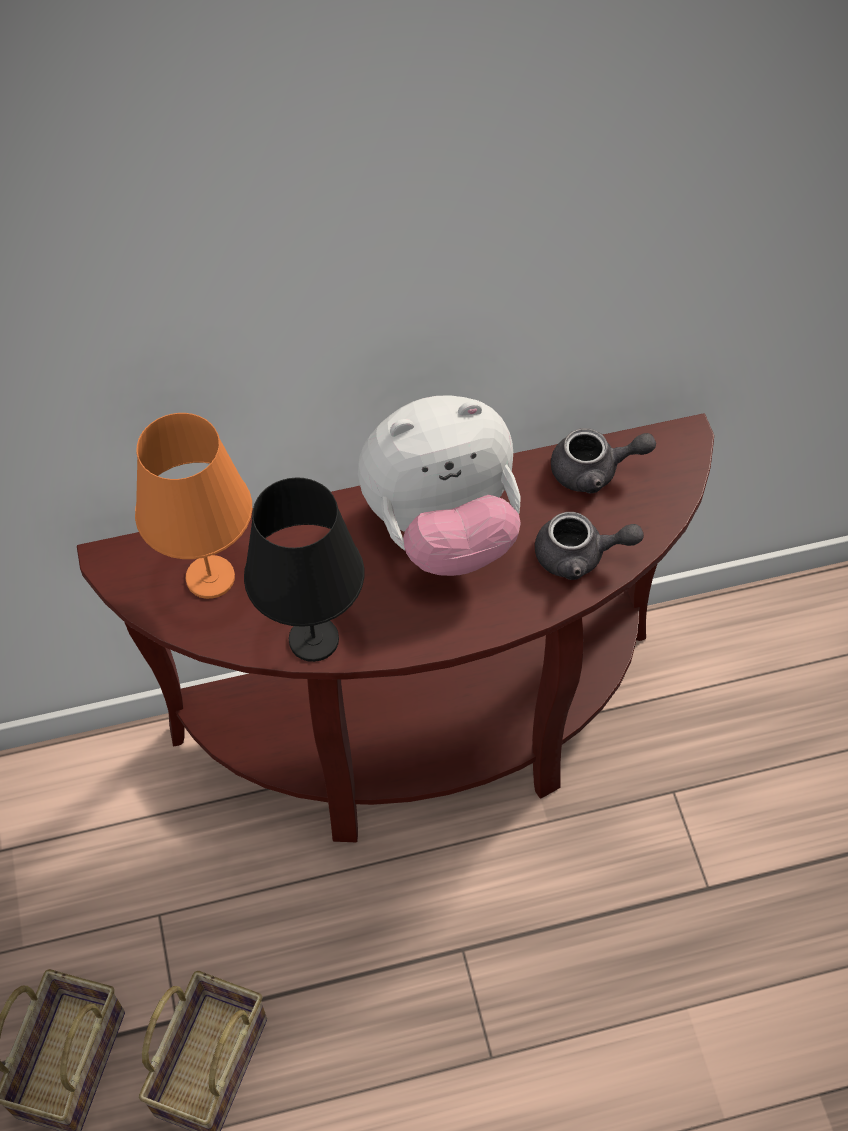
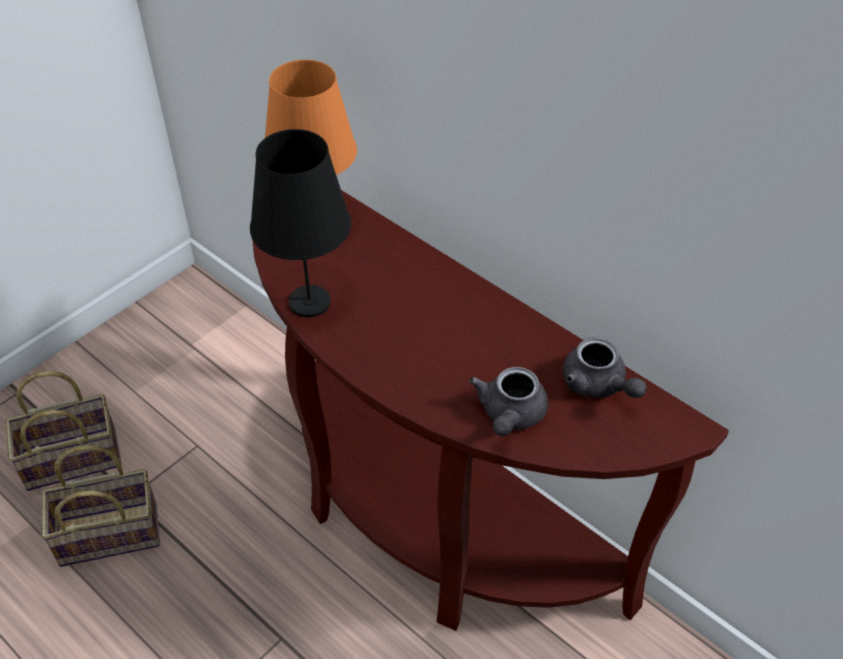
camera: 55 degrees right, 10 degrees down
(443, 530) = (460, 324): plush toy -> none
(580, 556) = (509, 415): grey teapot -> grey teapot turned 45 degrees clockwise

